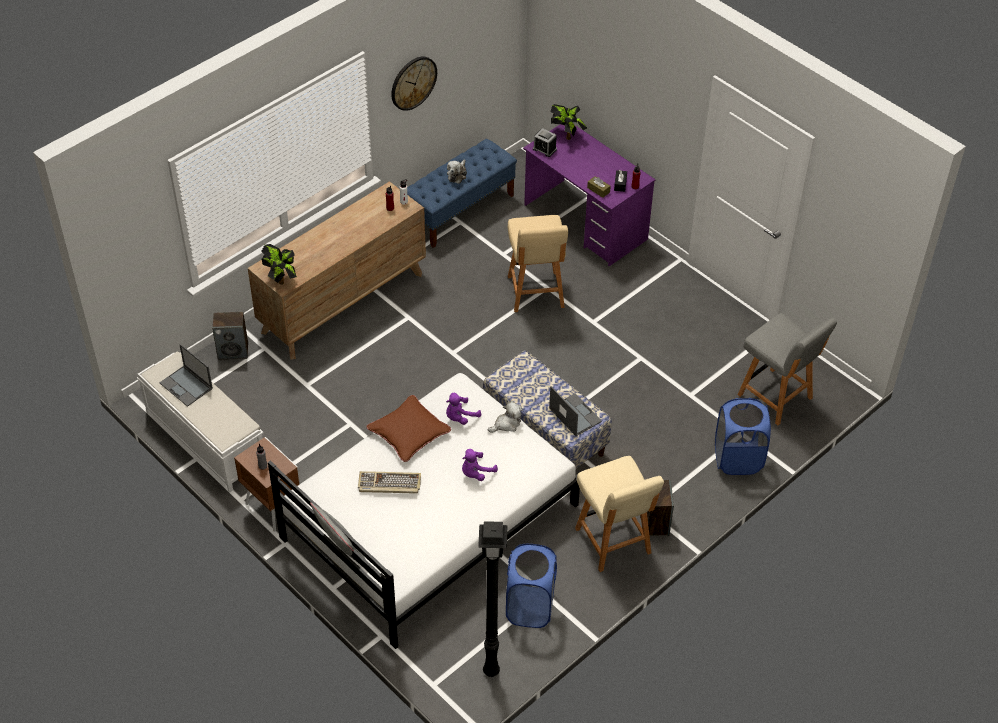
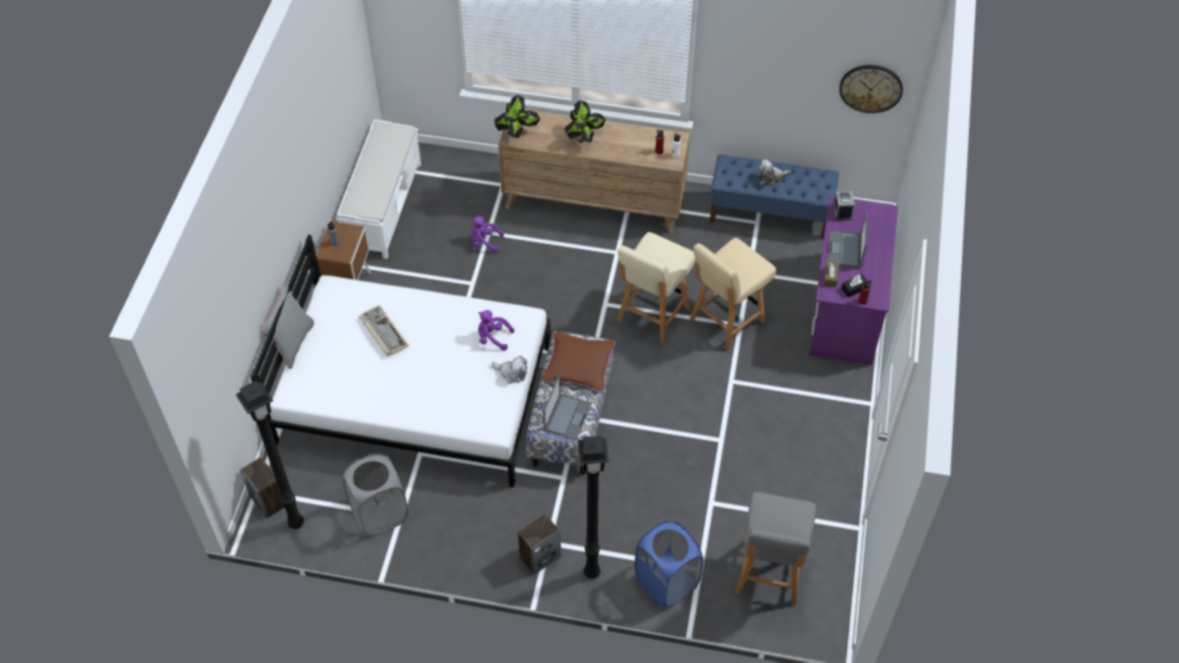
camera: 55 degrees right, 5 degrees up
(186, 386) = (385, 153): laptop -> laptop (845, 250)
(233, 351) = (483, 168): speaker -> speaker (269, 501)
(409, 432) = (448, 314): brown pillow -> brown pillow (578, 365)
(413, 82) = (756, 61): wall clock -> wall clock (871, 88)
(476, 473) = (442, 382): purple plush toy -> purple plush toy (485, 242)
(530, 607) = (379, 514): blue laundry basket -> grey laundry basket
(567, 135) = (877, 216): potted plant -> potted plant (584, 138)
(613, 542) = (493, 536): beige chair -> beige chair (652, 315)
(695, 500) = (591, 574): none -> black floor lamp

